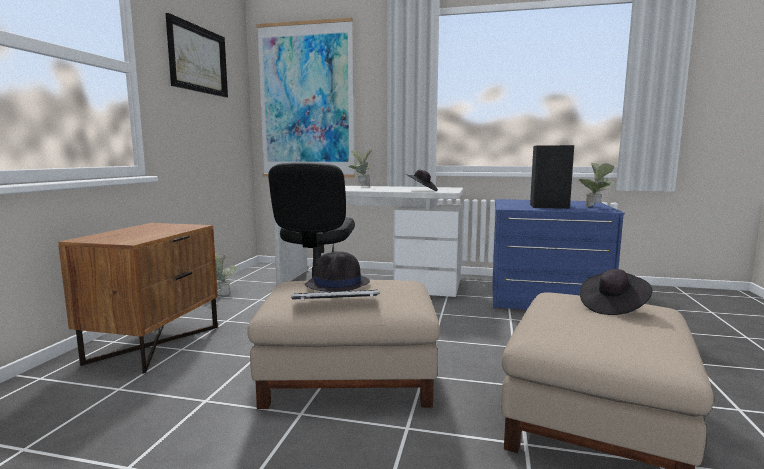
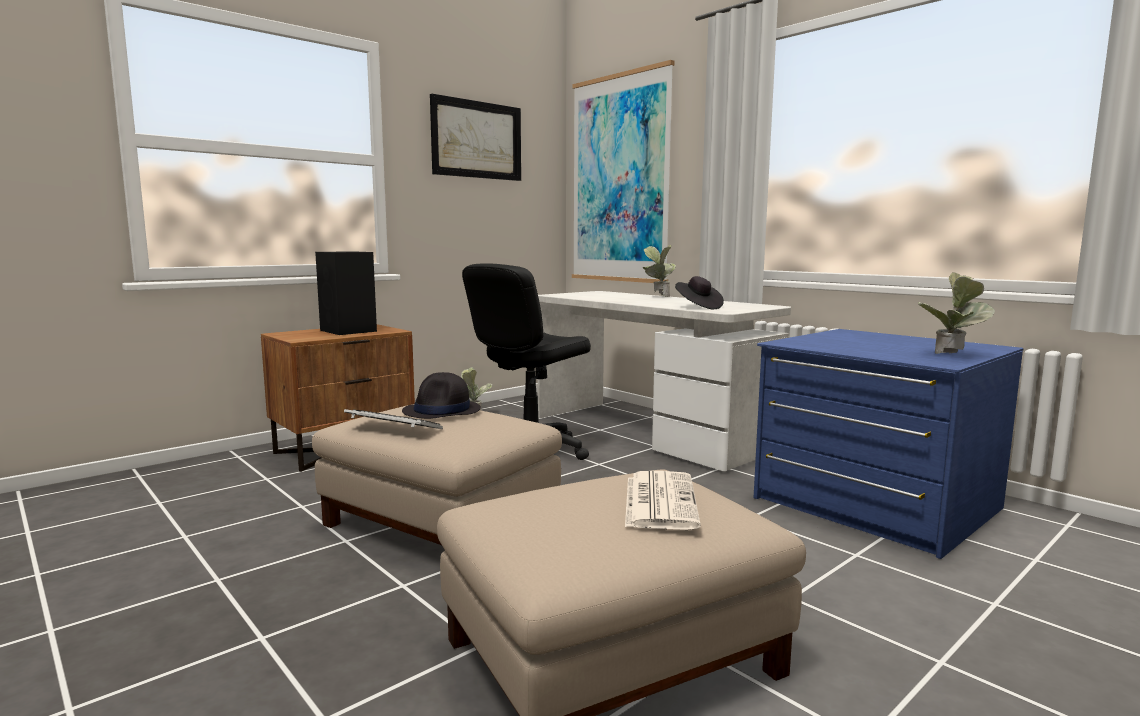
camera: 35 degrees right, 0 degrees up
(550, 206) = (868, 347): black speaker -> black speaker (349, 331)
(612, 307) = (659, 501): black hat -> newspaper

